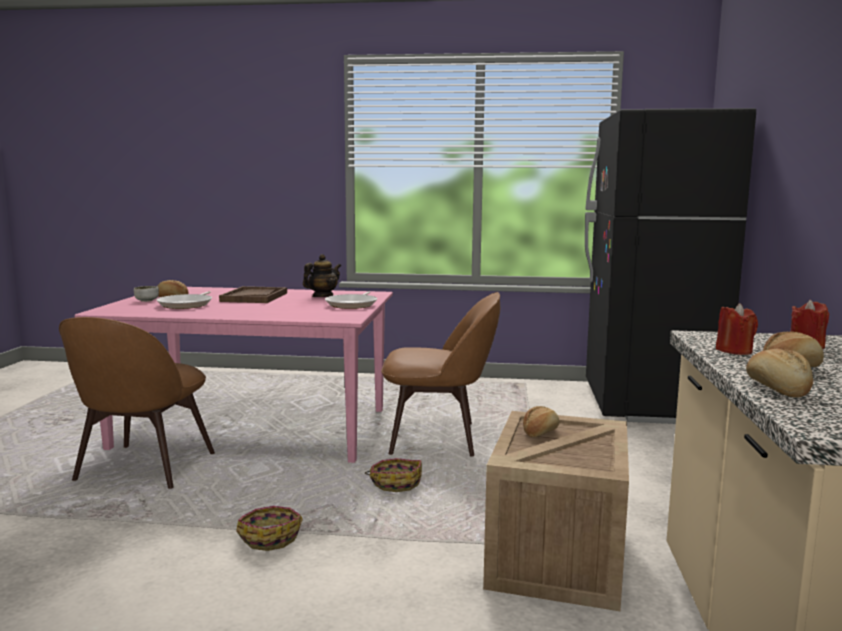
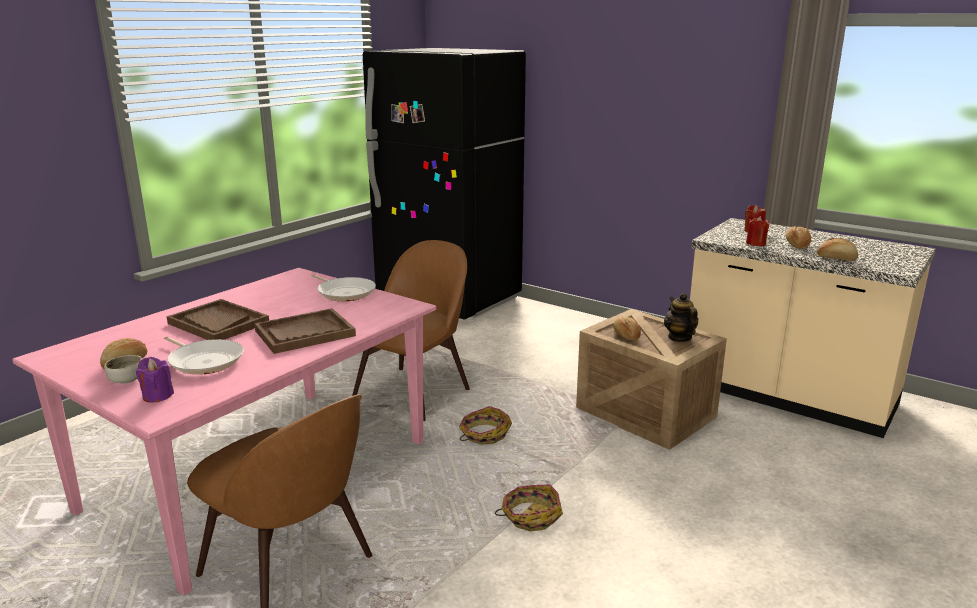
camera: 60 degrees left, 10 degrees up
(127, 307) = (157, 396): none -> purple candle
(255, 310) = (304, 333): none -> brown tray
(322, 296) = (275, 295): teapot -> teapot (679, 337)

